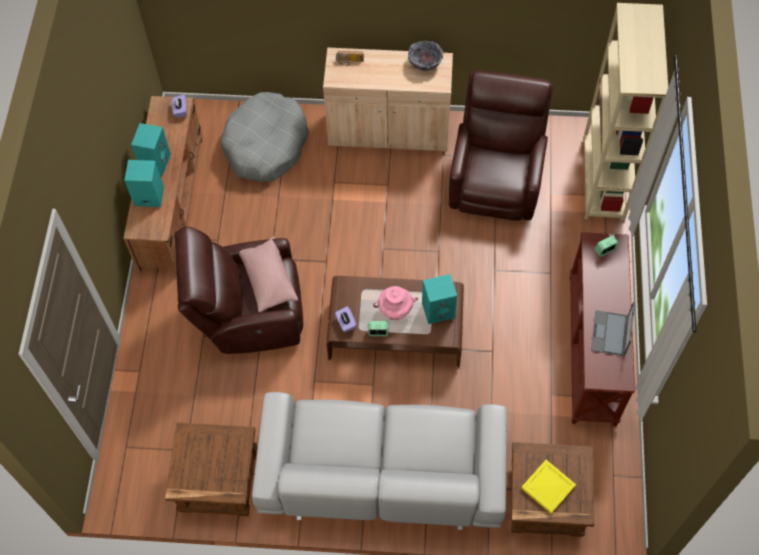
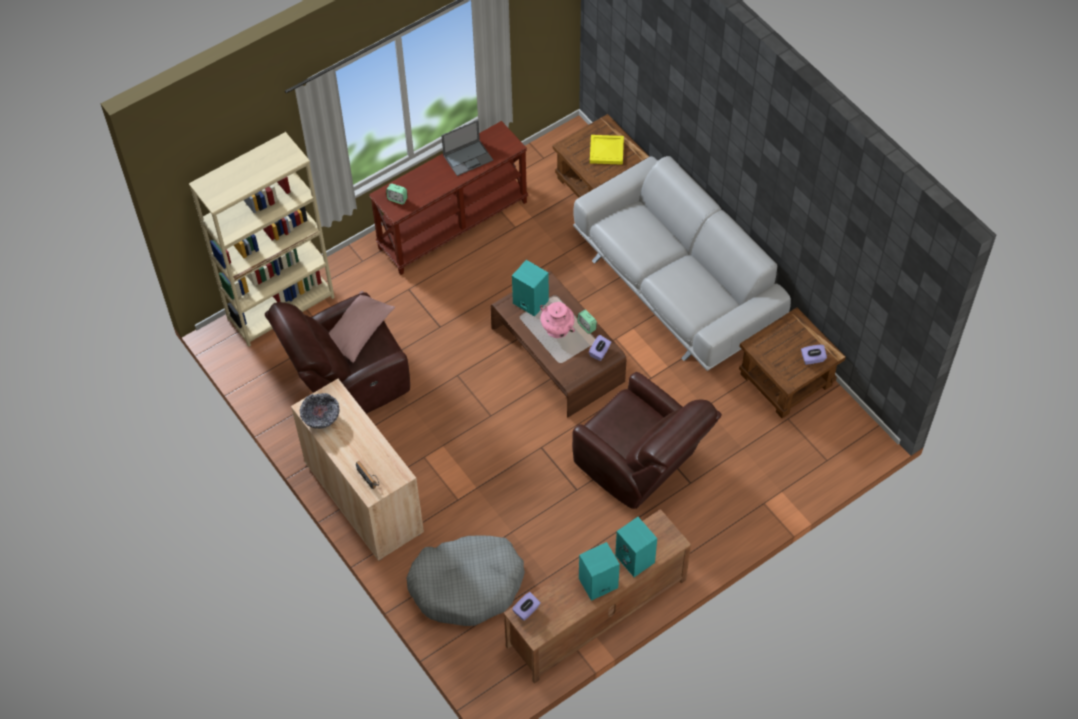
camera: 130 degrees left, 5 degrees down
(187, 470) = (812, 359): none -> purple tissue box
(268, 279) = (617, 427): pink pillow -> pink pillow (358, 333)

